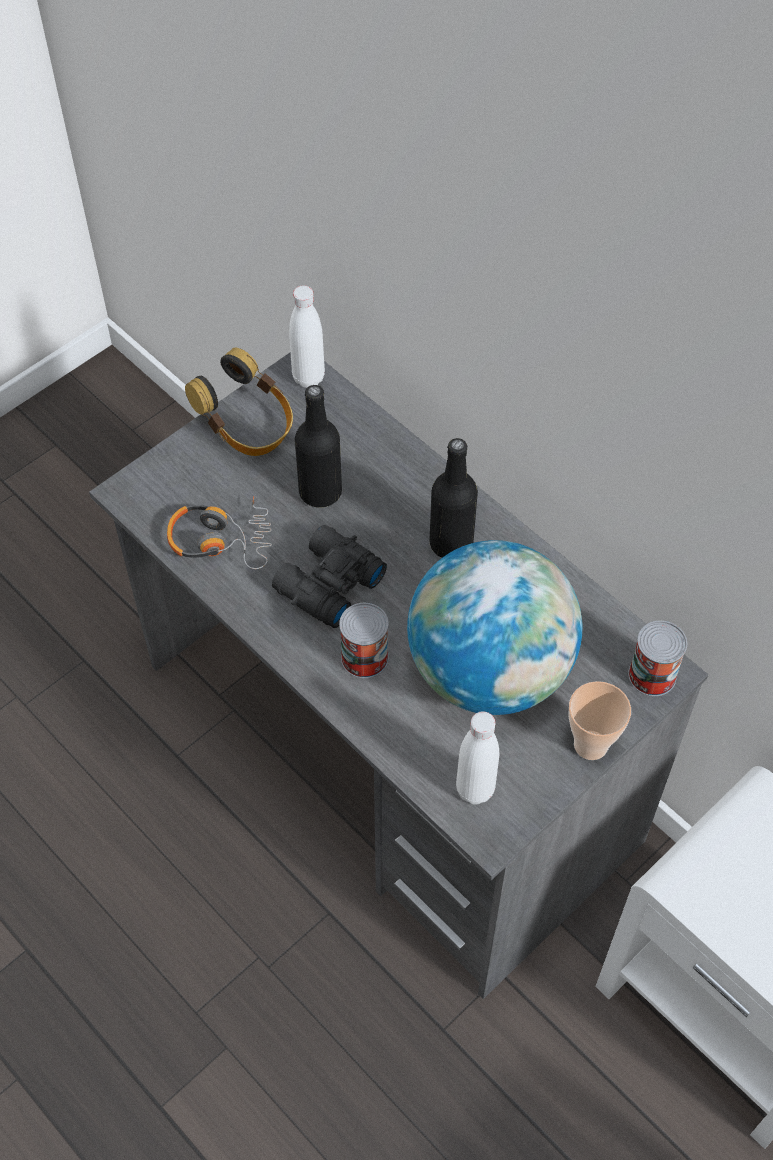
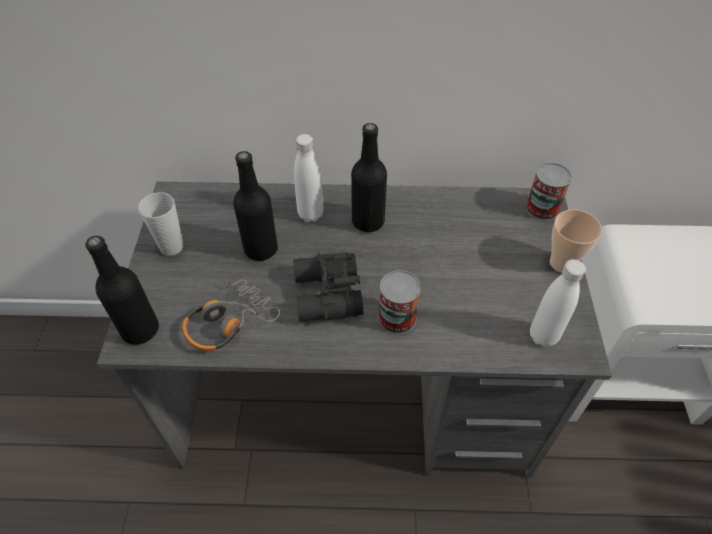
camera: 45 degrees left, 5 degrees down
(147, 488) = (140, 330): none -> black bottle
(247, 427) = (171, 247): headphones -> cup
(308, 377) = (181, 196): white bottle -> white bottle (310, 214)
(489, 670) = (469, 268): globe -> none

